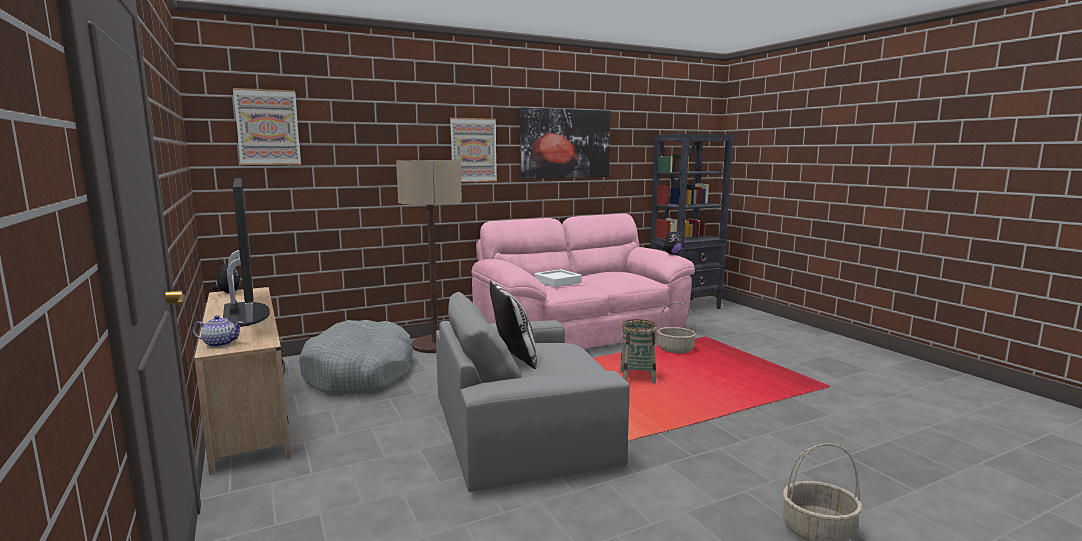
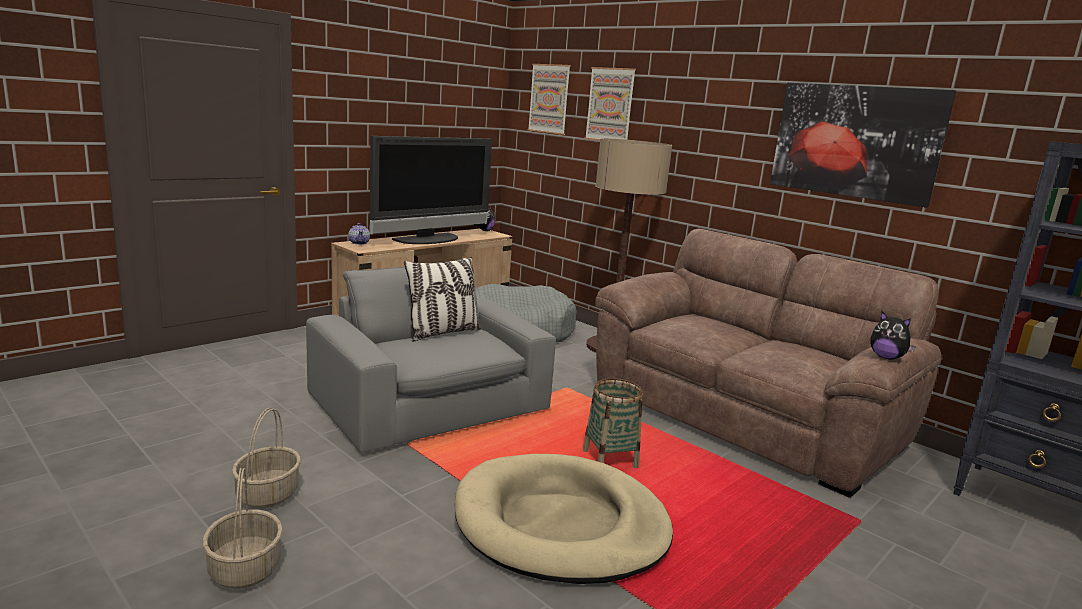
camera: 70 degrees right, 5 degrees up
(473, 150) = (717, 137): picture -> picture (610, 105)
(557, 282) = (702, 324): white tray -> none
(579, 332) = (745, 415): pink sofa -> brown sofa
(675, 350) = (755, 489): basket -> basket (267, 494)
(723, 404) = (561, 524): none -> beige dog bed

